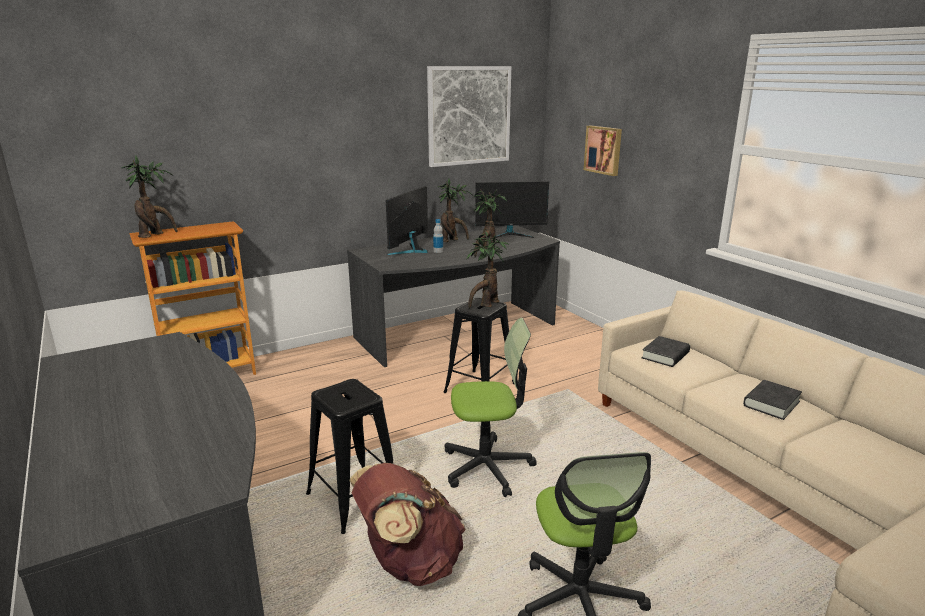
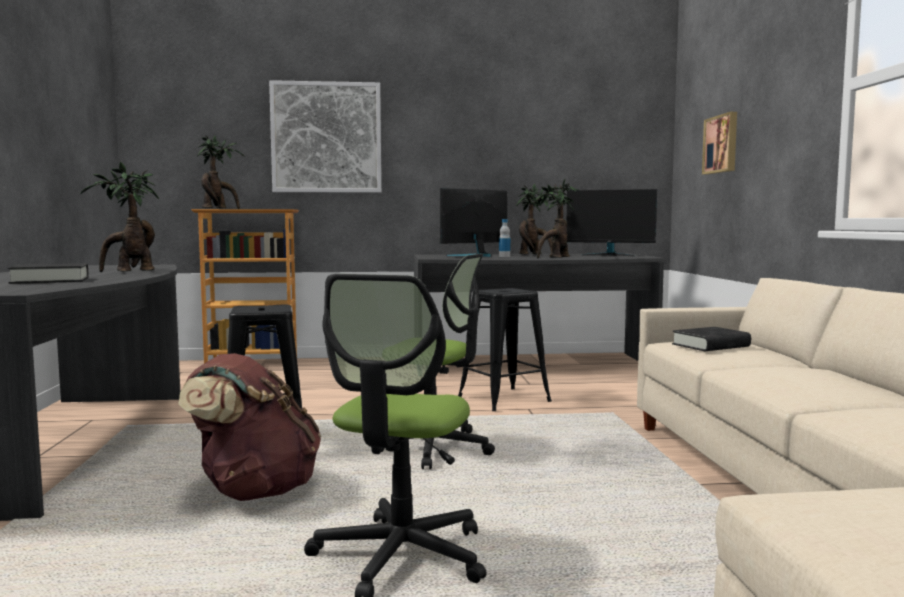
camera: 25 degrees right, 15 degrees down
(469, 116) = (569, 121): picture -> picture (326, 137)
(486, 305) = (512, 290): potted plant -> potted plant (130, 272)
(771, 403) = (815, 381): black book -> black book (50, 280)

